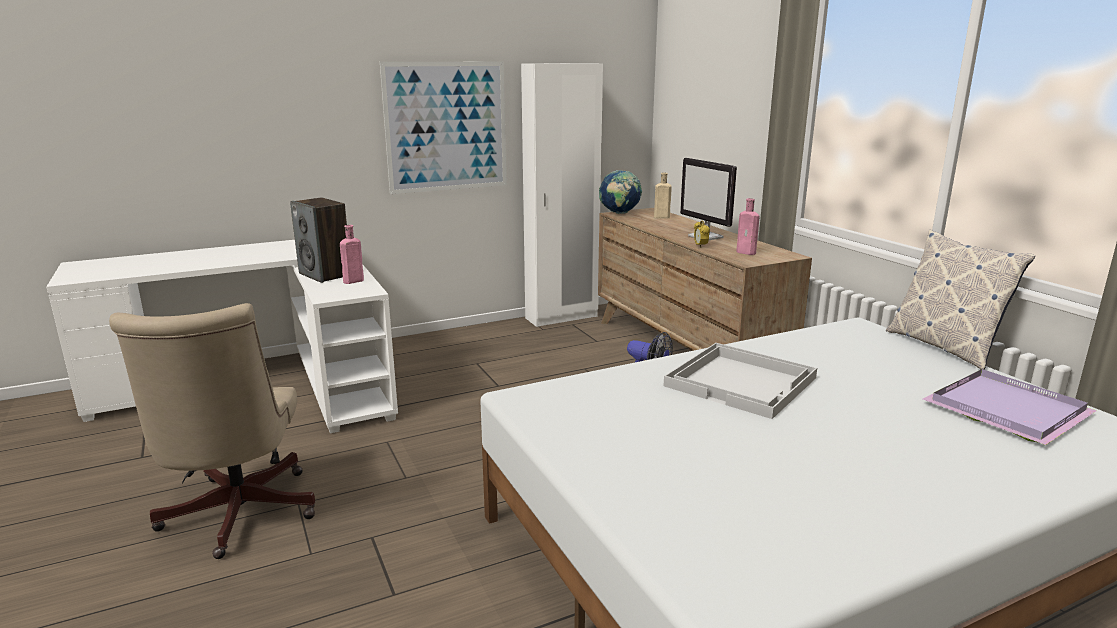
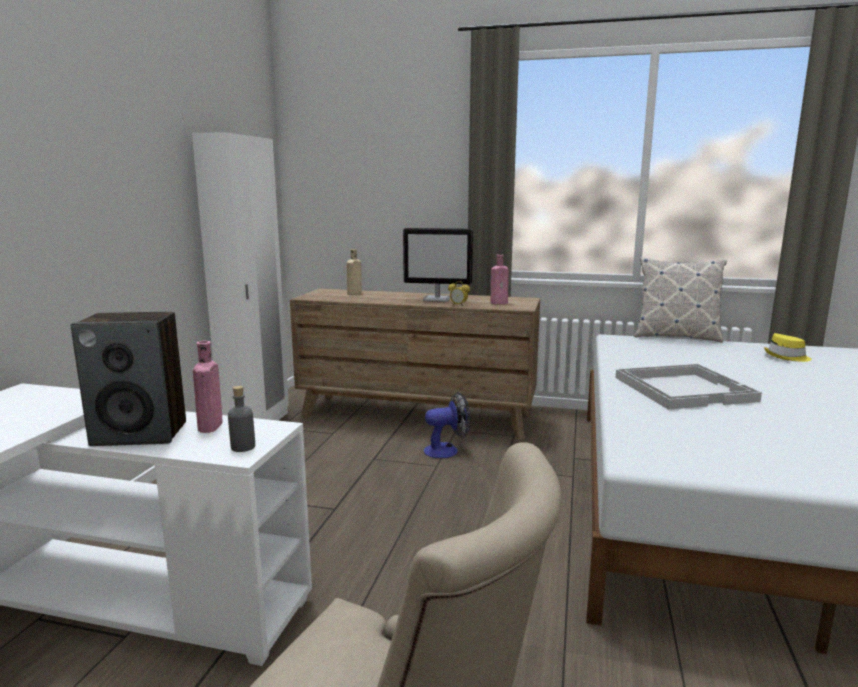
camera: 50 degrees left, 5 degrees down
(335, 295) = (243, 447): none -> grey bottle
(446, 127) = (128, 210): picture -> none
(619, 213) = (310, 297): globe -> none
(1008, 411) = (787, 357): purple tray -> yellow hat

